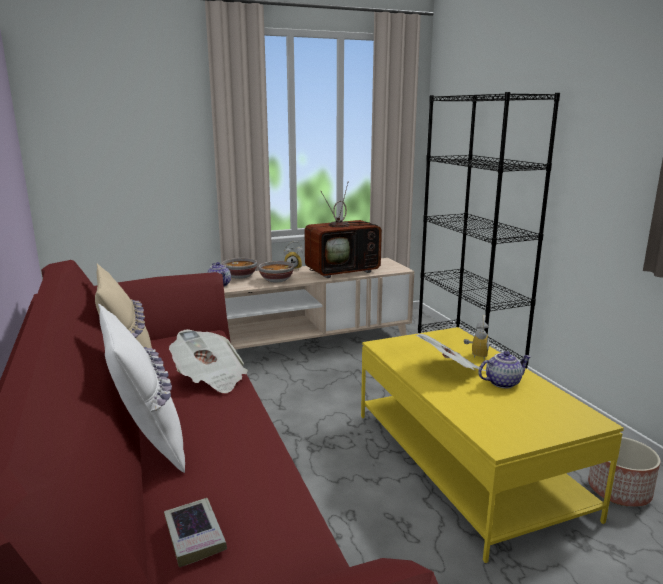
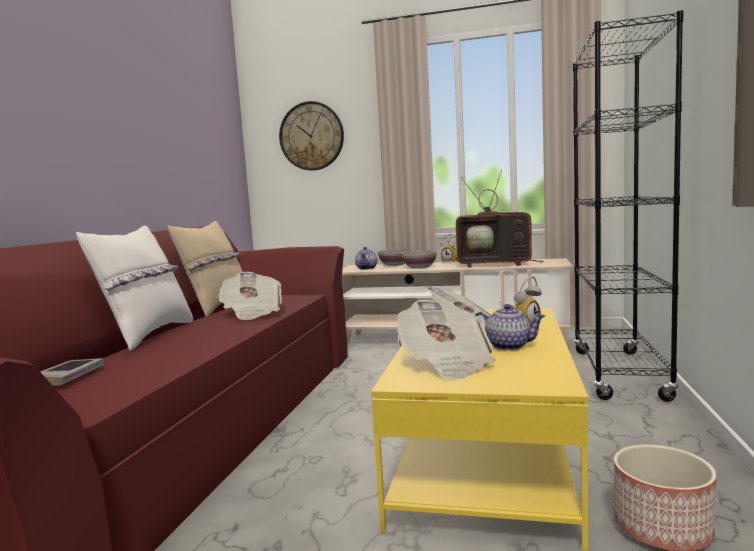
camera: 35 degrees right, 10 degrees down
(120, 125) = (311, 136): none -> wall clock
(495, 414) = (446, 364): none -> newspaper

